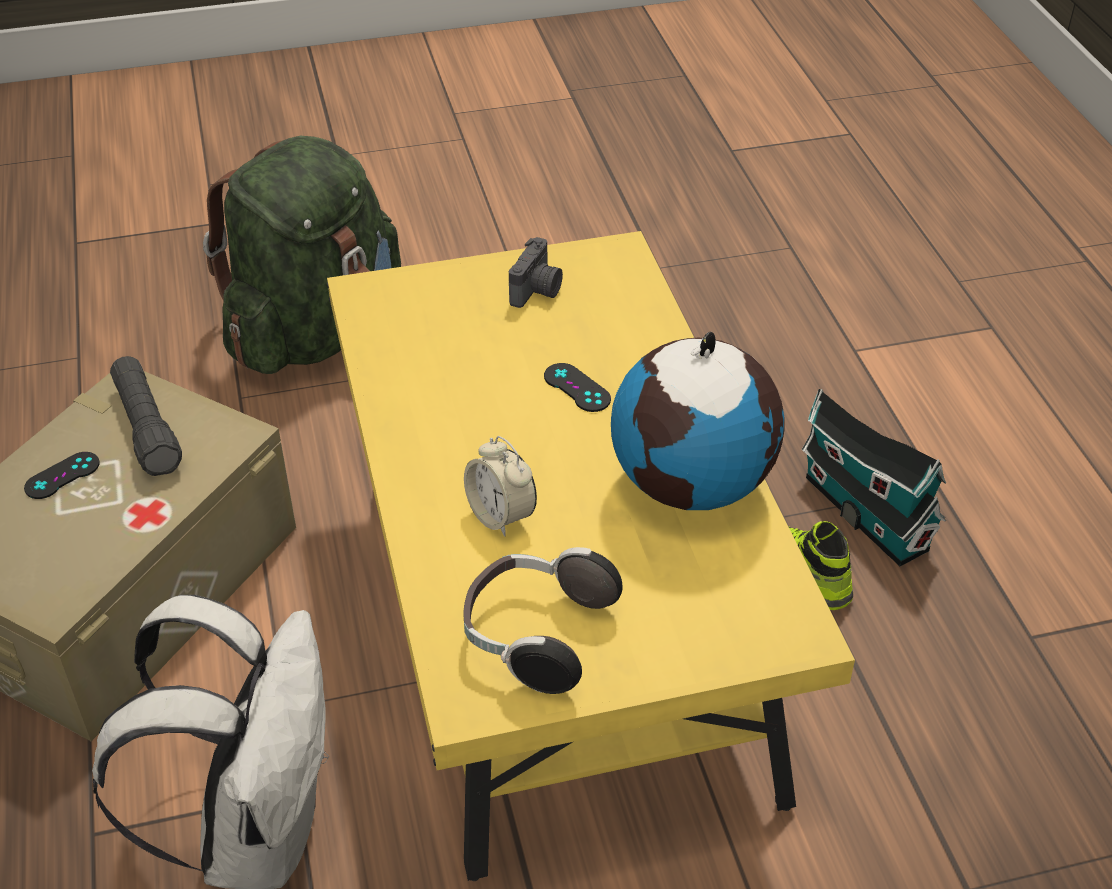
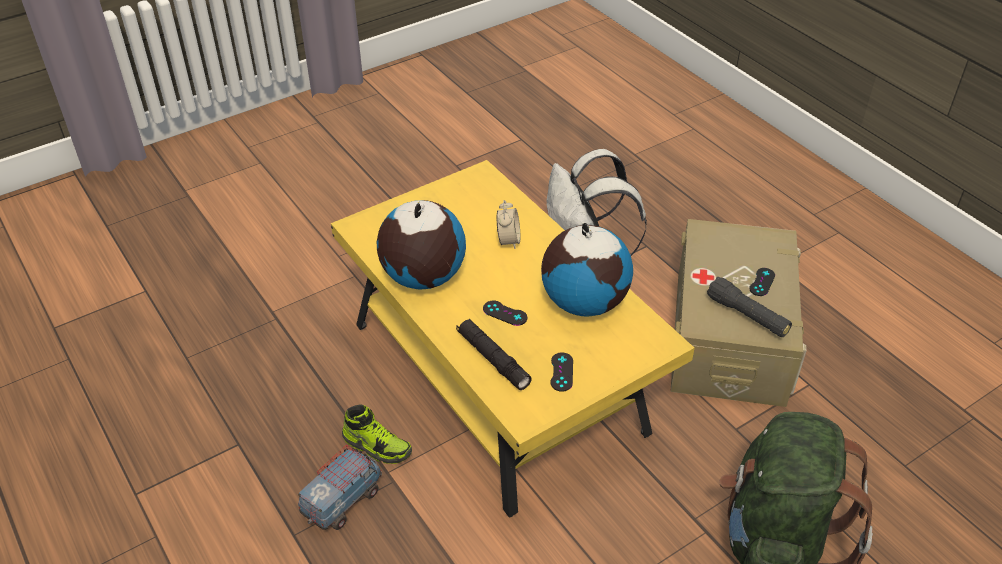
camera: 160 degrees right, 0 degrees up
(438, 374) = (584, 302): none -> globe
(501, 515) = (508, 241): alarm clock -> alarm clock turned 60 degrees clockwise
(536, 635) = (467, 200): headphones -> none
(537, 291) = (561, 372): camera -> black game controller
(628, 329) = (493, 359): none -> black flashlight
(862, 510) = (343, 501): toy house -> toy truck

